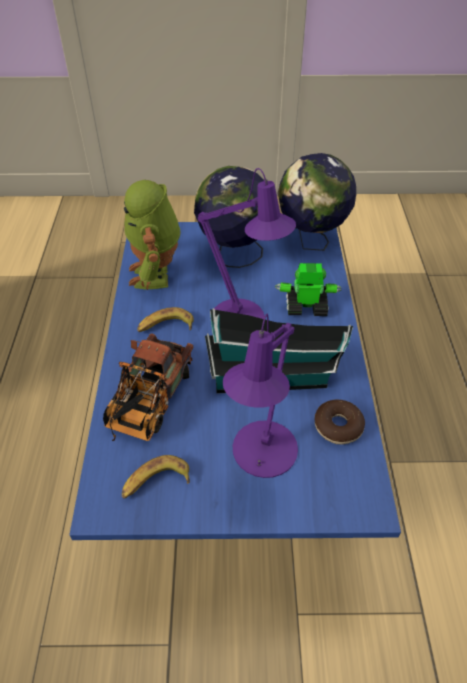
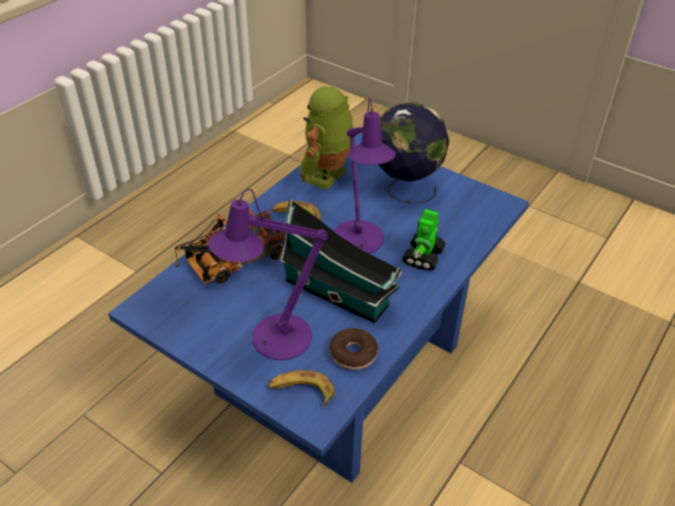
camera: 35 degrees right, 5 degrees down
(155, 482) = (187, 314): banana -> banana (301, 391)
(305, 307) = (423, 257): toy robot -> toy robot turned 105 degrees counterclockwise
(311, 242) = (485, 209): globe -> none

